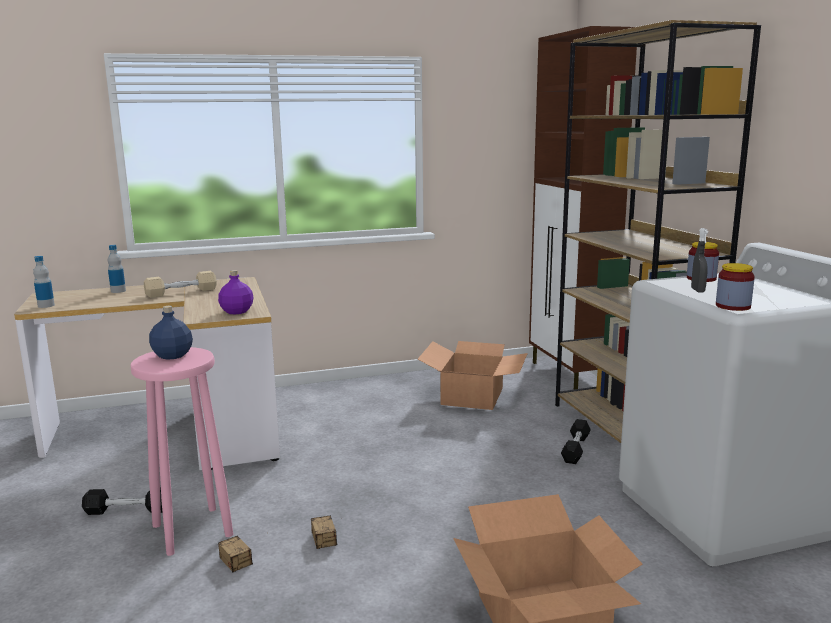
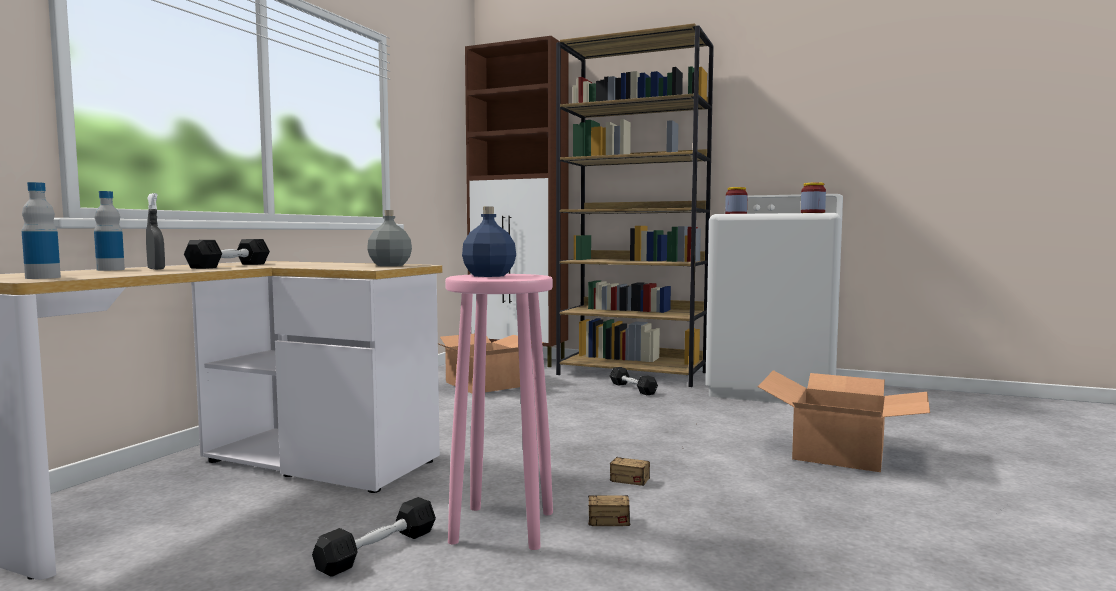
camera: 50 degrees left, 10 degrees down
(181, 292) = (229, 266): beige dumbbell -> black dumbbell
(237, 311) = (389, 265): purple bottle -> grey bottle
(697, 290) = (764, 213): grey spray bottle -> grey spray bottle (156, 269)

